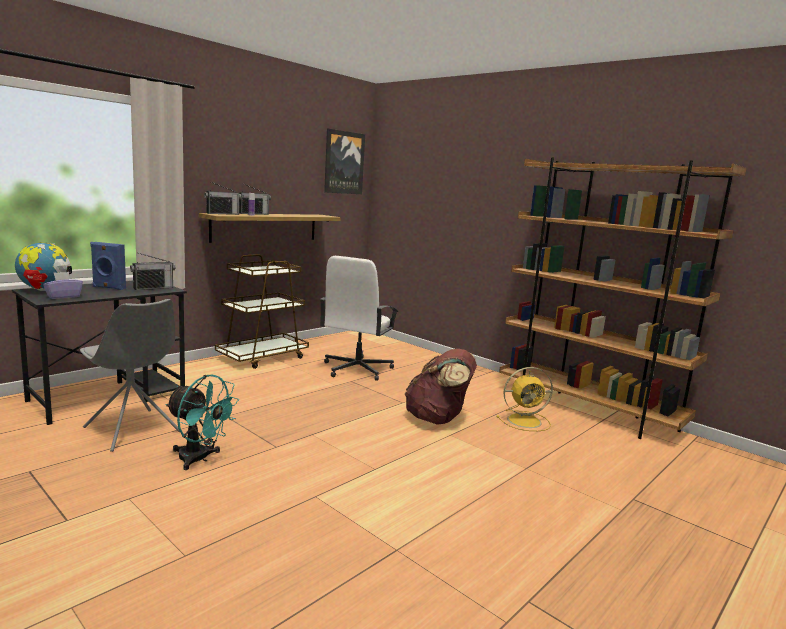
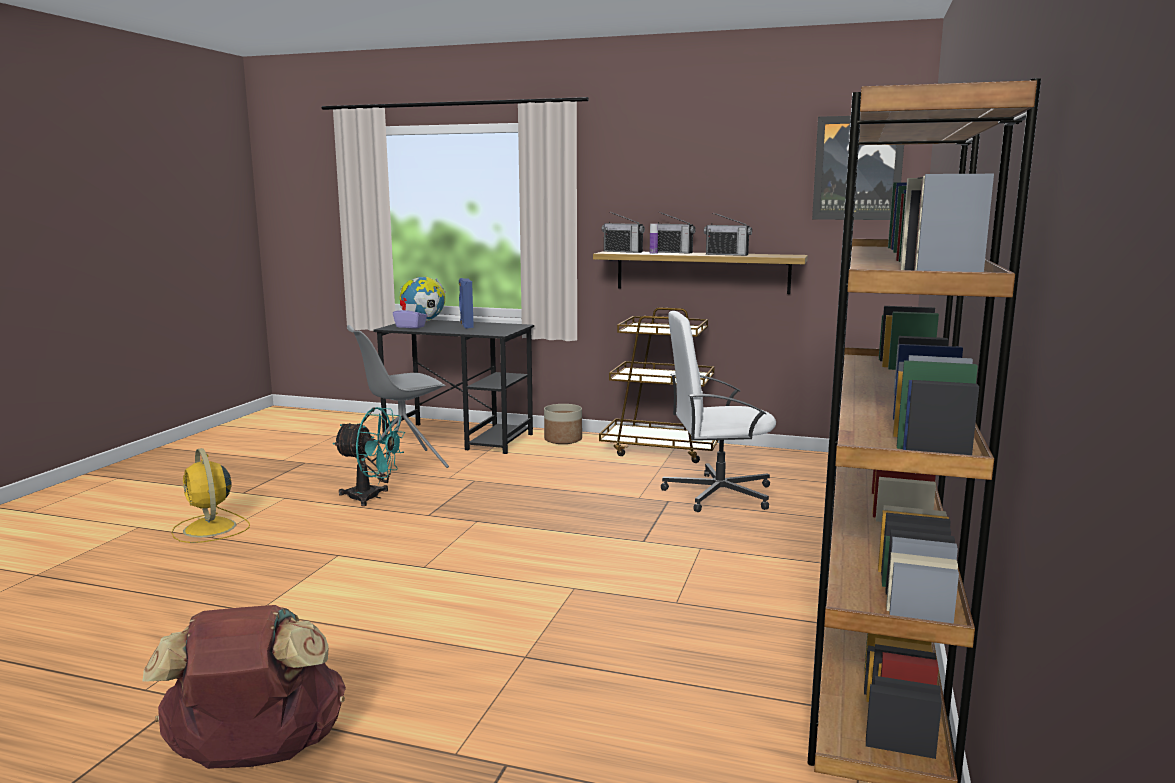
camera: 65 degrees right, 0 degrees up
(132, 430) = (402, 464): grey chair -> grey chair turned 45 degrees clockwise
(153, 288) = (492, 330): radio -> radio (727, 254)
(189, 371) = (563, 439): none -> planter
(199, 459) = (371, 497): turquoise fan -> turquoise fan turned 75 degrees counterclockwise
(438, 419) = (619, 571): brown backpack -> brown backpack (256, 756)
(525, 421) = (713, 634): yellow fan -> yellow fan (210, 529)

